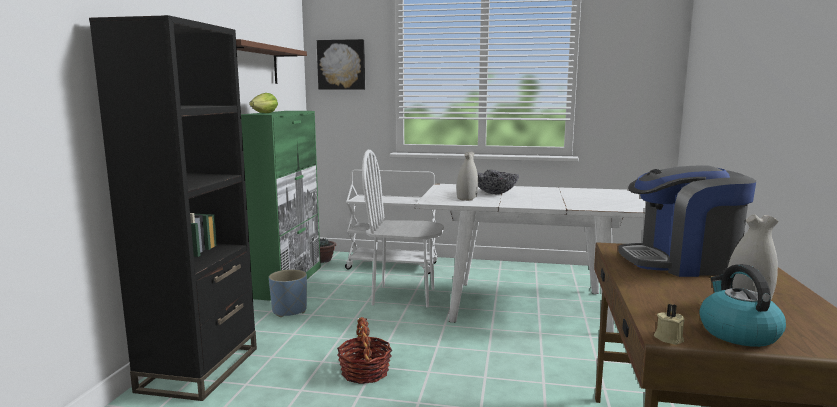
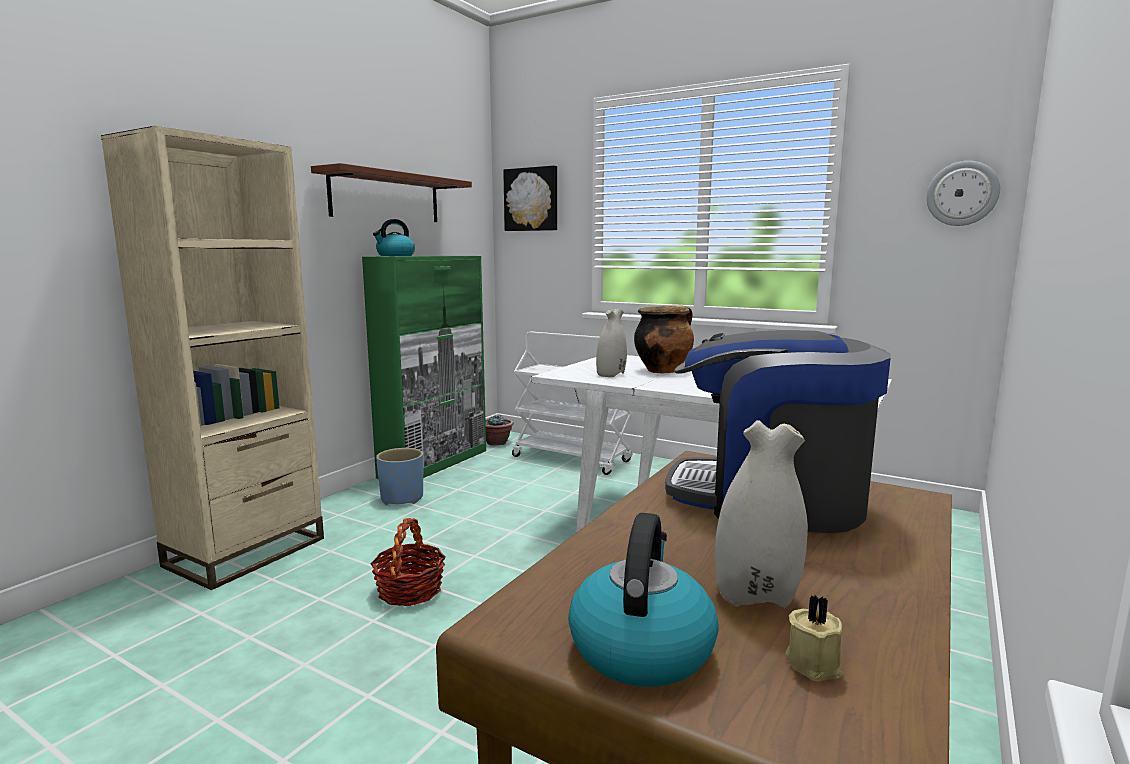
camera: 20 degrees right, 0 degrees up
(200, 369) = (246, 552): black bookcase -> beige bookcase
(264, 113) = (395, 256): lettuce -> kettle
(404, 296) = (549, 499): white chair -> none
(495, 193) = (663, 370): bowl -> cooking pot
(651, 71) = (962, 193): none -> wall clock
(668, 338) = (499, 631): beige candle -> beige candle (814, 663)

